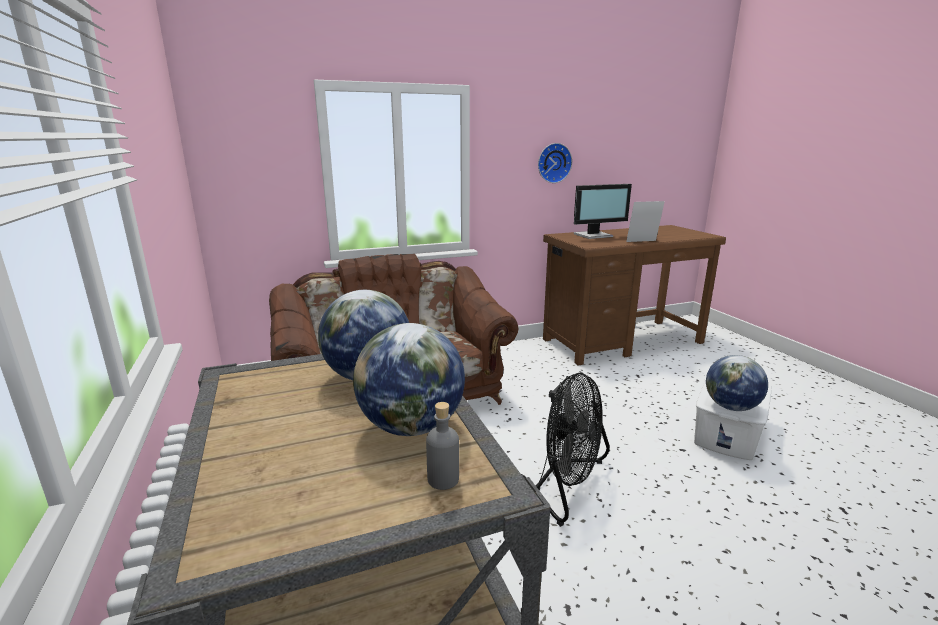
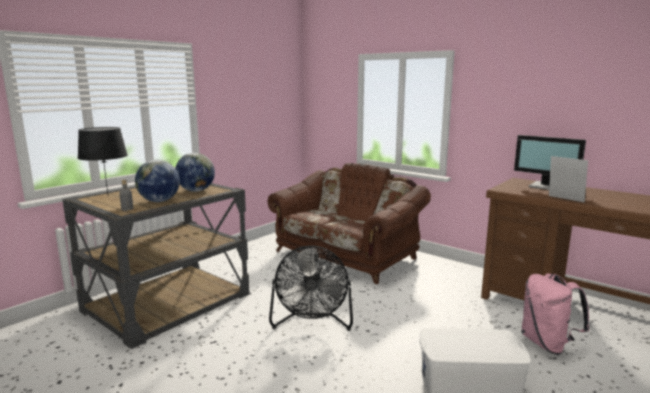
camera: 60 degrees right, 5 degrees down
(243, 502) = (108, 196): none -> black table lamp
(553, 163) = (528, 113): wall clock -> none
(675, 373) = (547, 344): none -> pink backpack
(731, 407) = (438, 342): globe -> none

